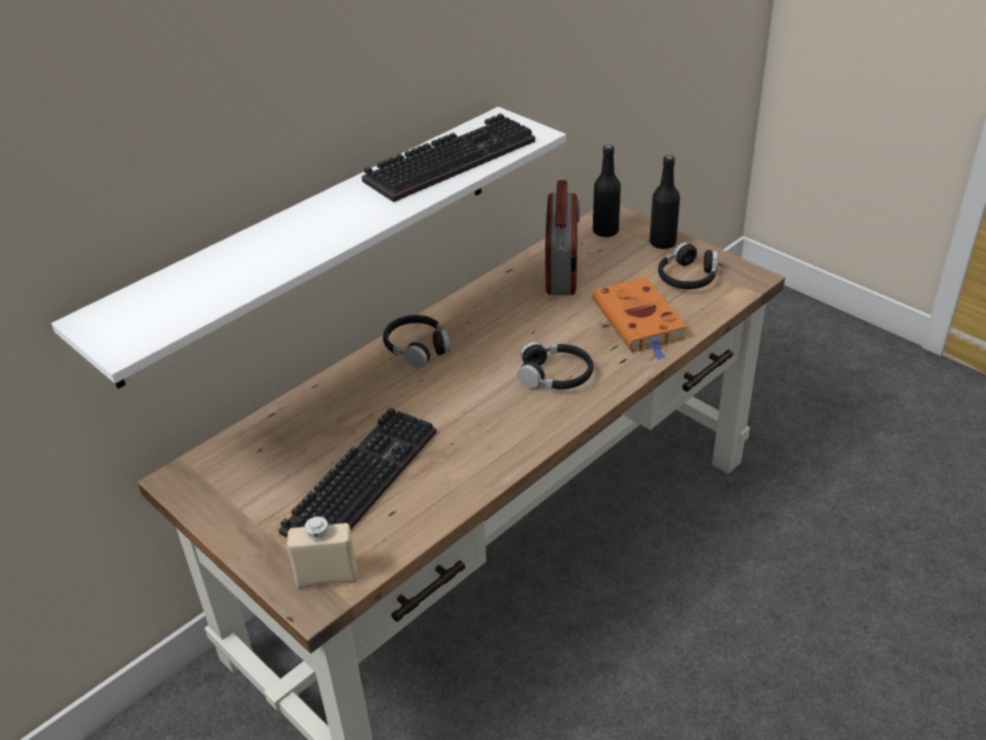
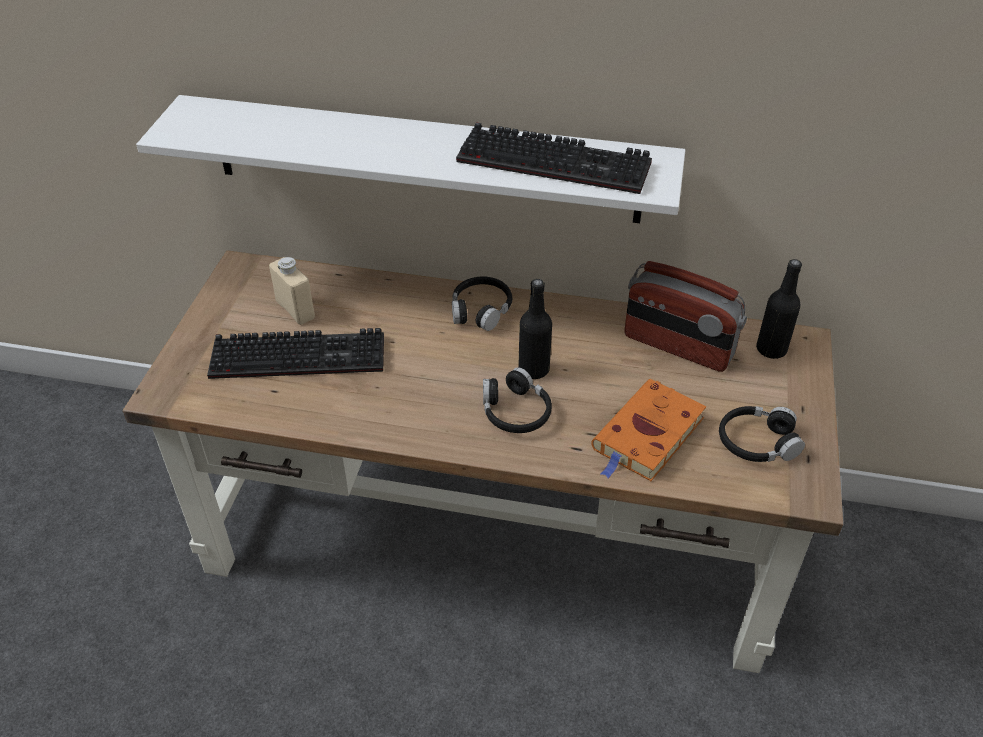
camera: 55 degrees right, 5 degrees up
(327, 577) = (187, 389): beige bottle -> beige bottle (295, 310)
(562, 269) = (677, 347): radio -> radio turned 60 degrees clockwise
(662, 243) = (797, 399): black bottle -> black bottle (533, 369)

